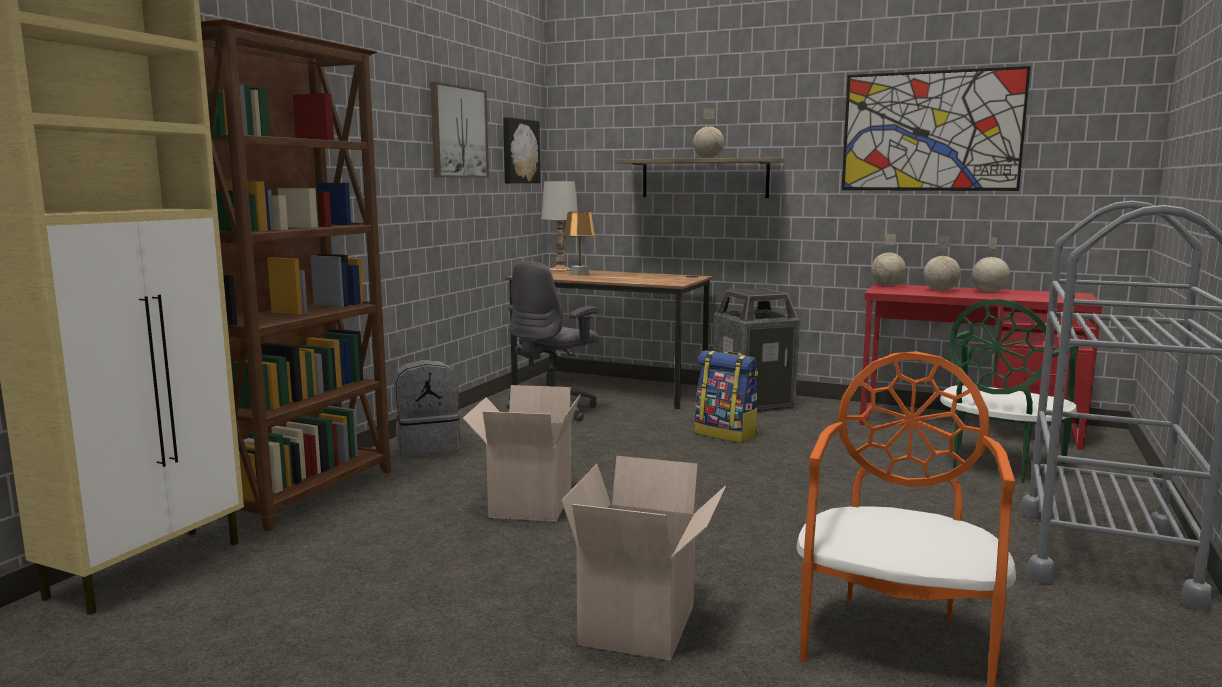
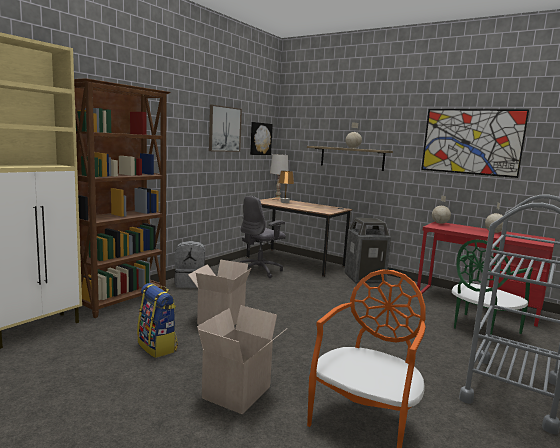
camera: 10 degrees right, 0 degrees up
(726, 434) = (341, 294): backpack -> backpack (158, 347)
(941, 290) = (467, 229): globe -> none

